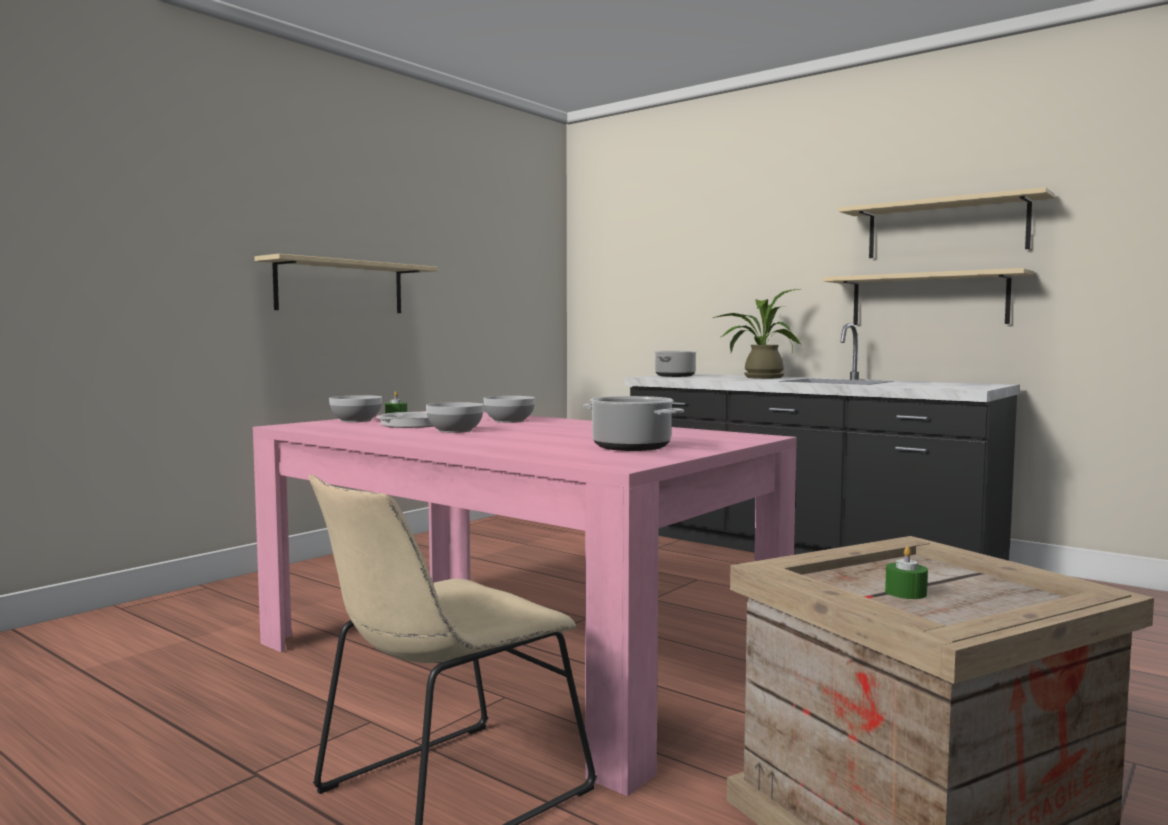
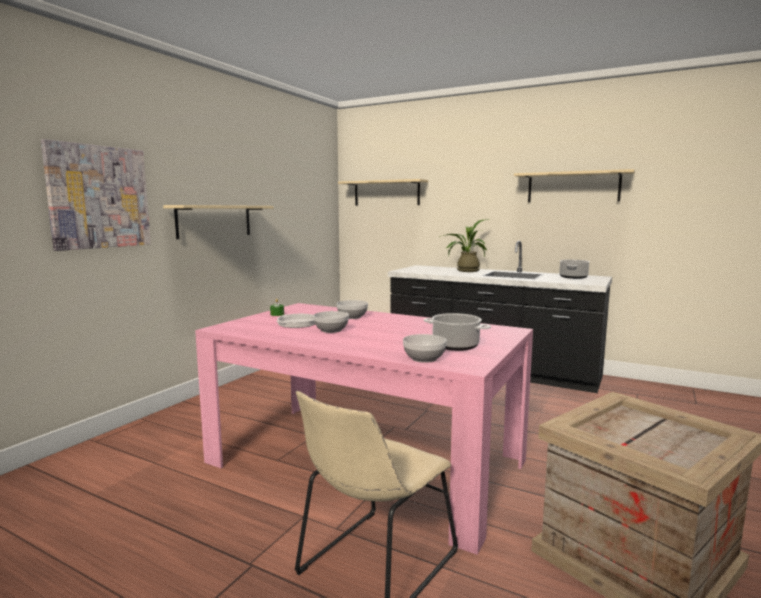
camera: 10 degrees left, 5 degrees up
(152, 237) = (99, 197): none -> picture
(355, 420) = (255, 320): bowl -> bowl (423, 358)
(675, 376) = (415, 269): cooking pot -> cooking pot (573, 277)
(906, 593) = (641, 439): green candle -> none
(928, 299) = (561, 227): beige shelf -> beige shelf (386, 193)

